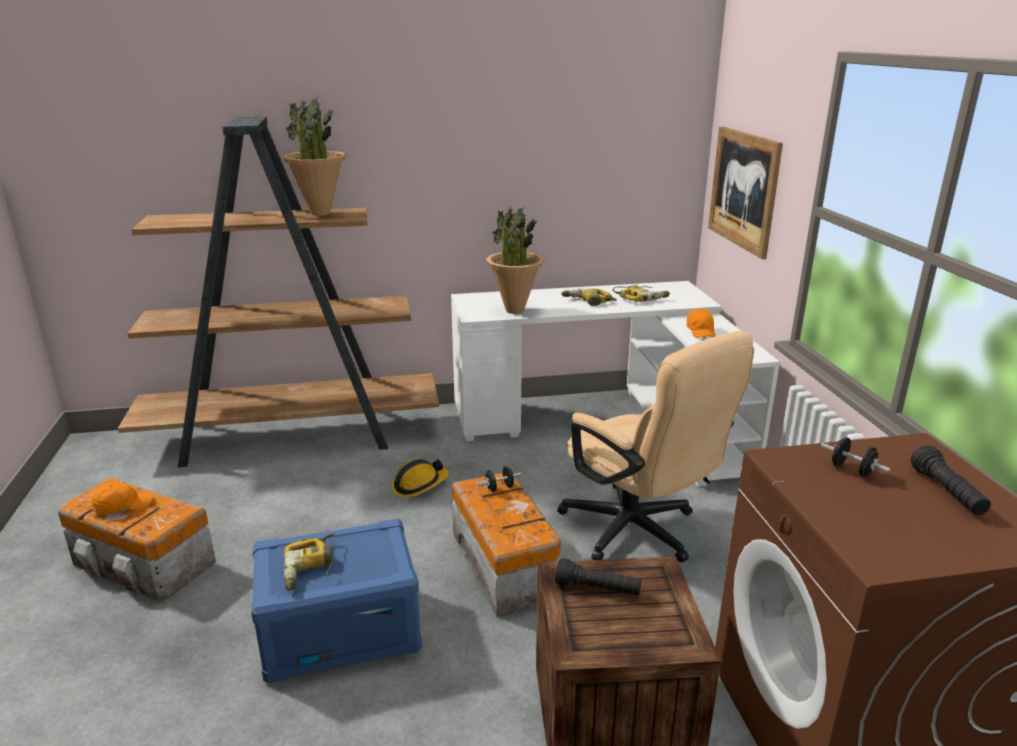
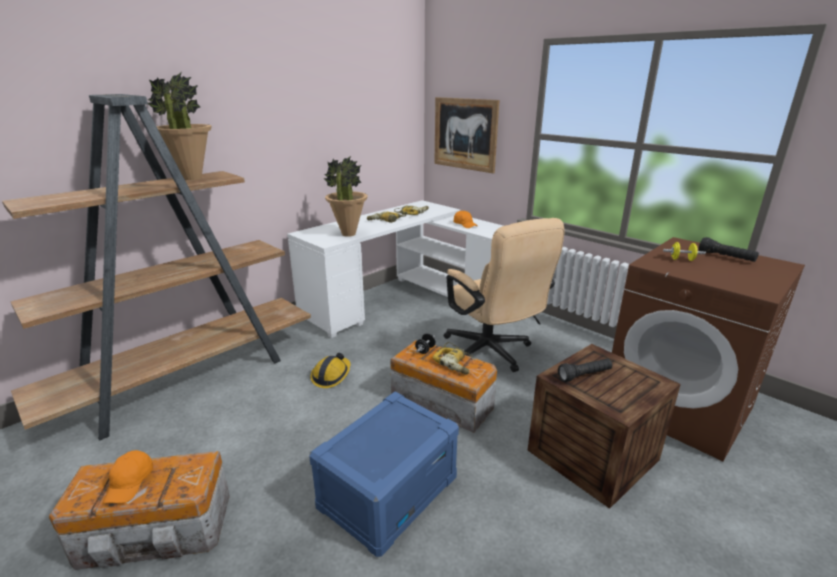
camera: 35 degrees left, 0 degrees up
(122, 506) = (130, 483): orange cap -> orange cap turned 150 degrees clockwise
(311, 568) = (379, 449): power drill -> power drill (455, 363)
(639, 533) = (492, 353): beige office chair -> beige office chair turned 45 degrees clockwise
(851, 470) = (682, 259): black dumbbell -> yellow dumbbell

